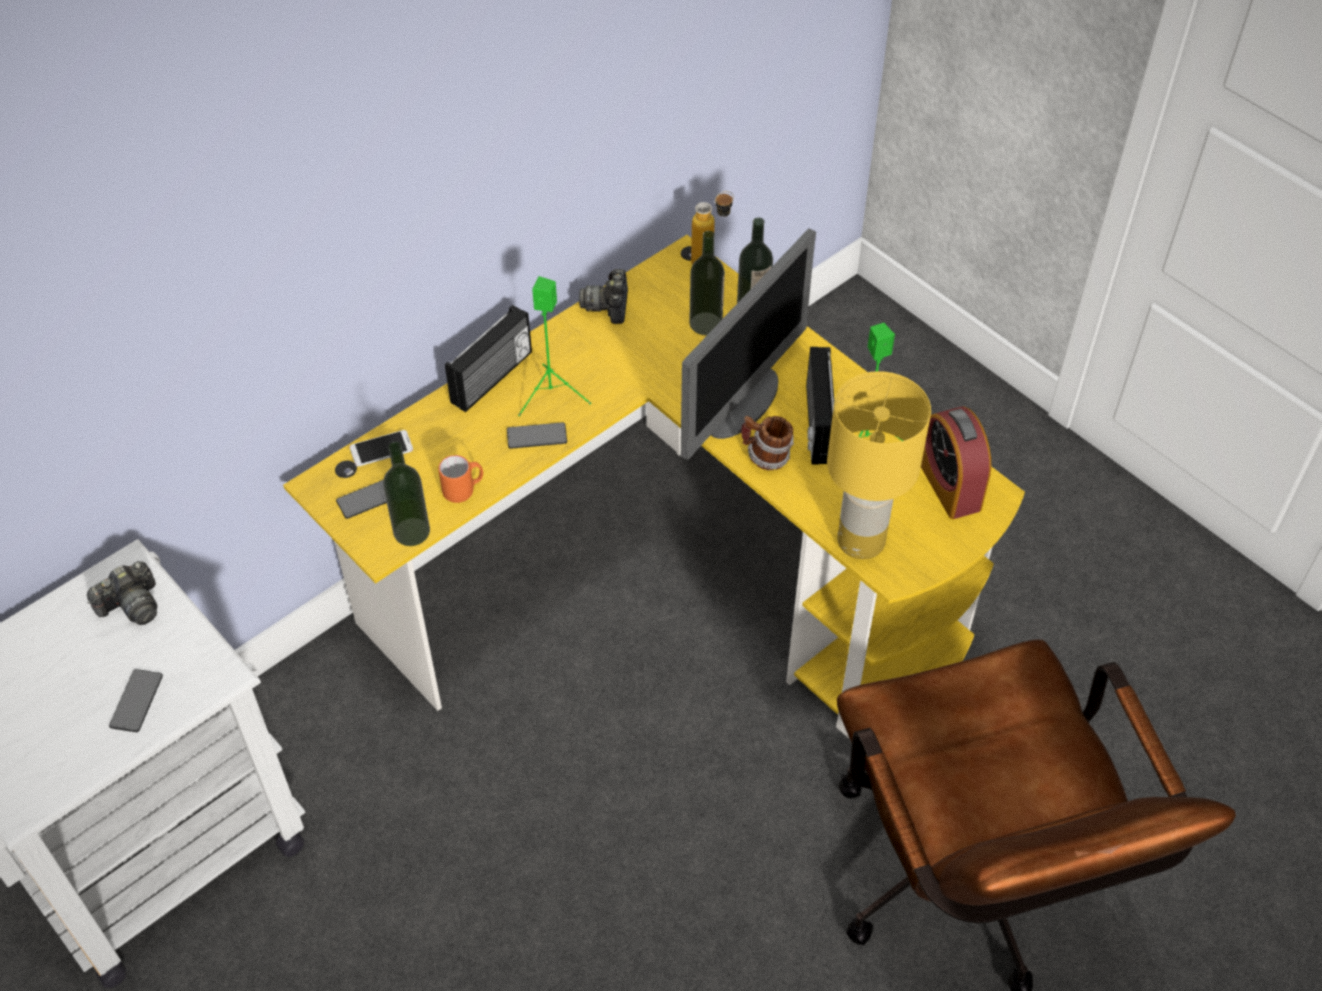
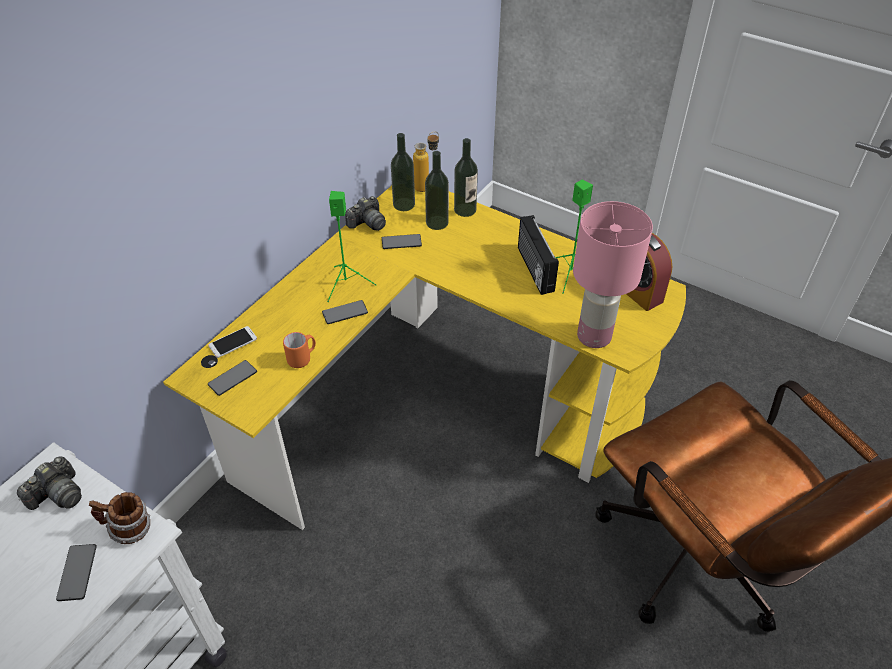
camera: 15 degrees left, 5 degrees down
(411, 532) = (272, 395): bottle -> bottle (404, 204)
(493, 378) = (301, 281): radio -> none
(608, 306) = (367, 223): camera -> camera turned 120 degrees counterclockwise
(645, 345) = (401, 242): none -> phone
(743, 403) = (480, 265): monitor -> none
(765, 457) = (508, 296): mug -> mug (128, 529)
(861, 542) = (595, 337): yellow table lamp -> pink table lamp

